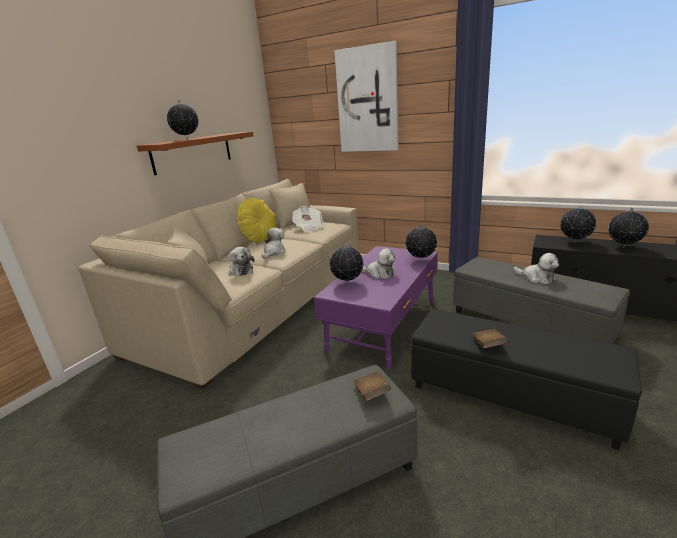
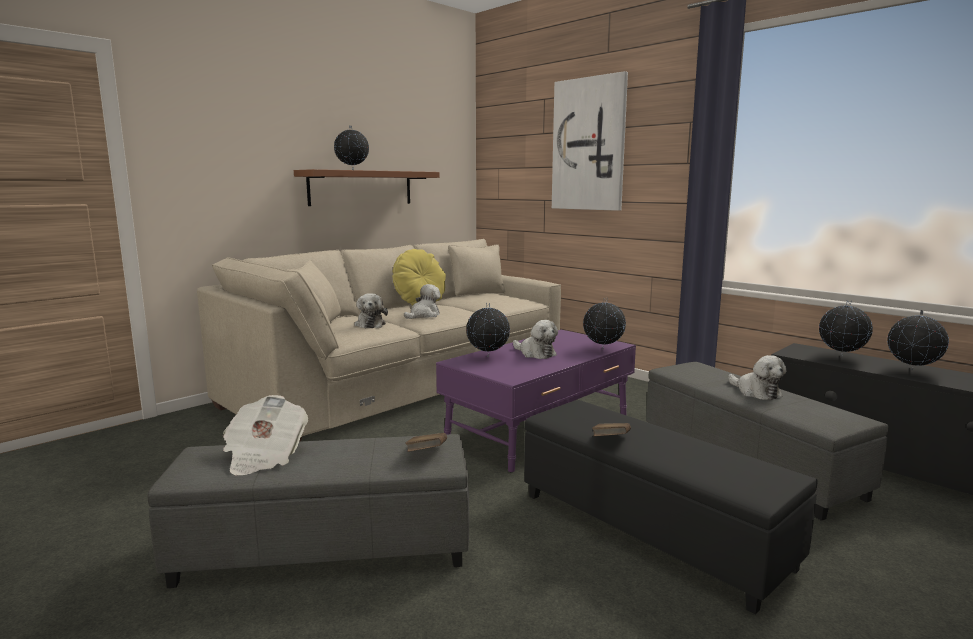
camera: 15 degrees right, 10 degrees down
(308, 227) = (487, 298): newspaper -> newspaper (264, 456)

